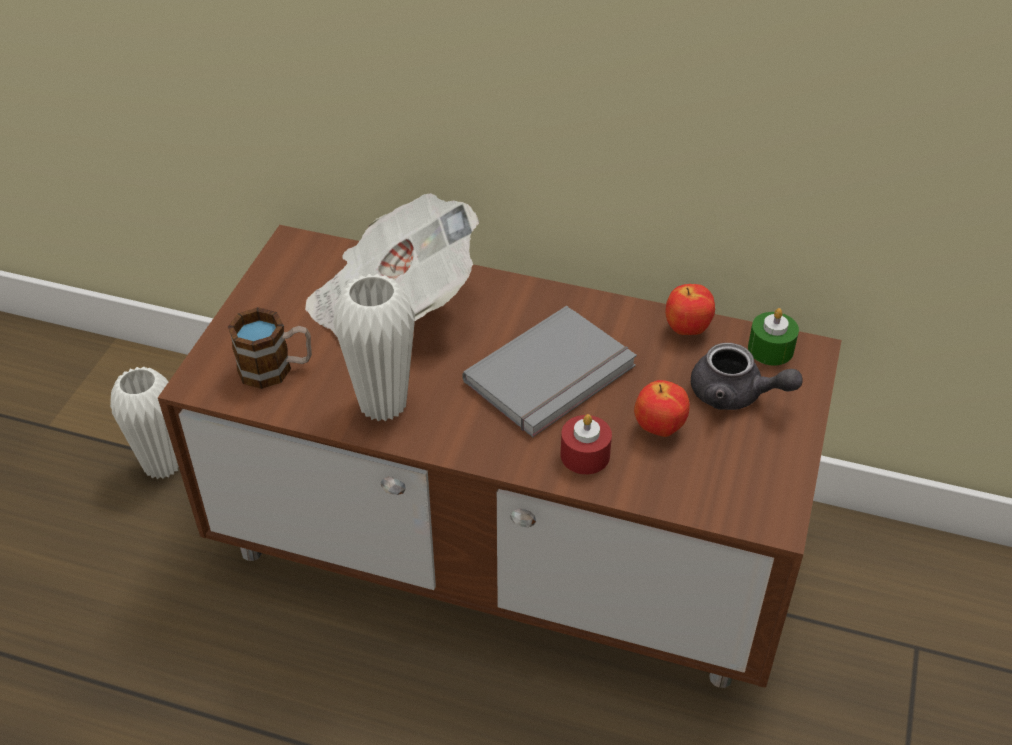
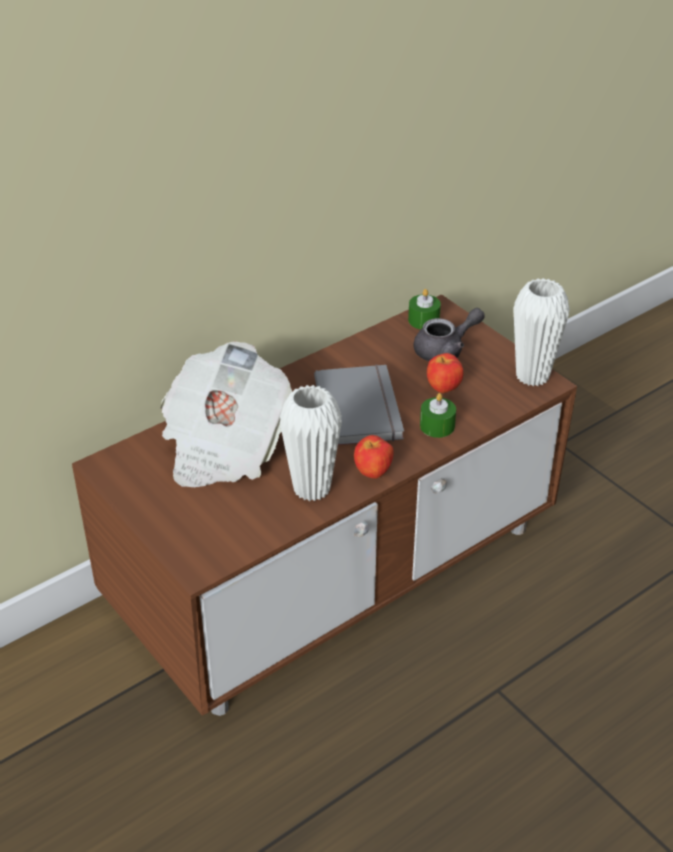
camera: 55 degrees left, 5 degrees down
(162, 465) = (78, 727): white vase -> white vase (532, 376)
(276, 369) = (226, 524): mug -> none
(585, 455) = (437, 426): red candle -> green candle
(687, 330) = (377, 341): apple -> apple (373, 473)

